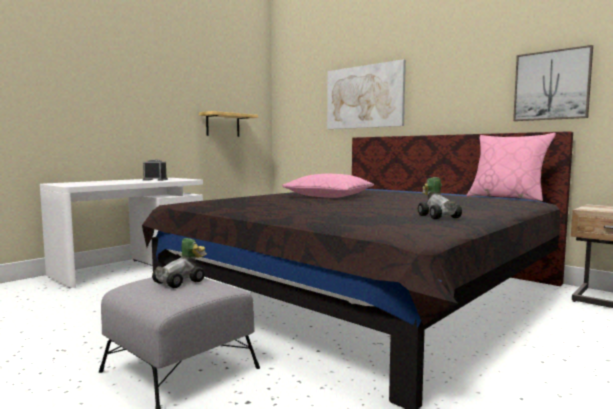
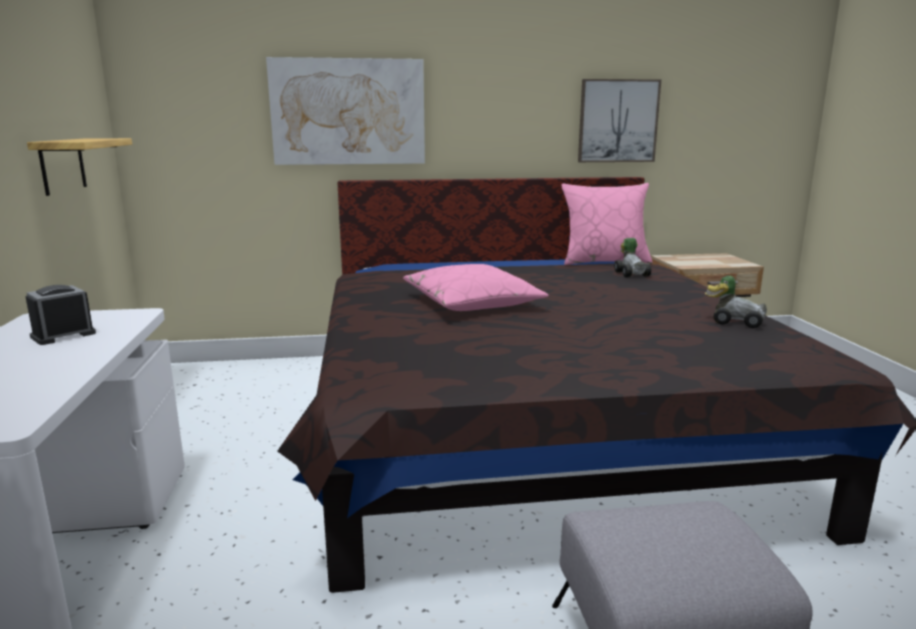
camera: 50 degrees left, 10 degrees up
(182, 282) = (669, 532): toy car -> toy car (631, 273)

